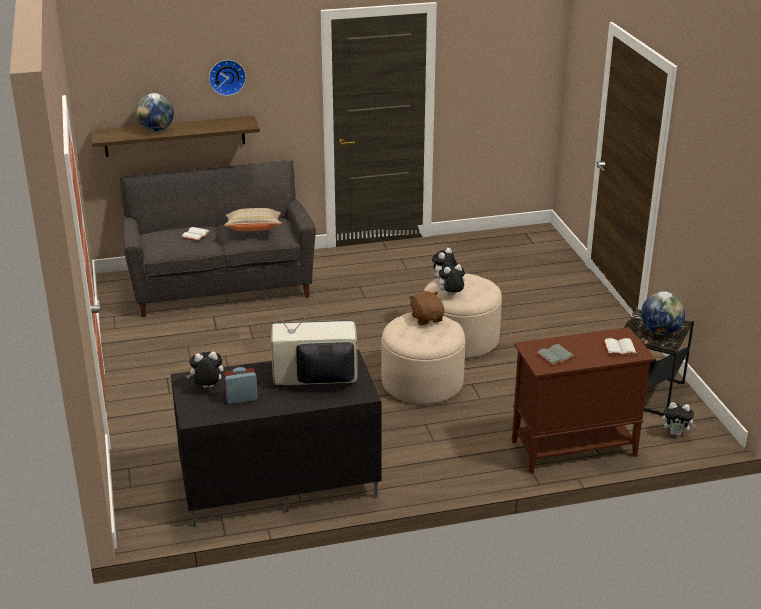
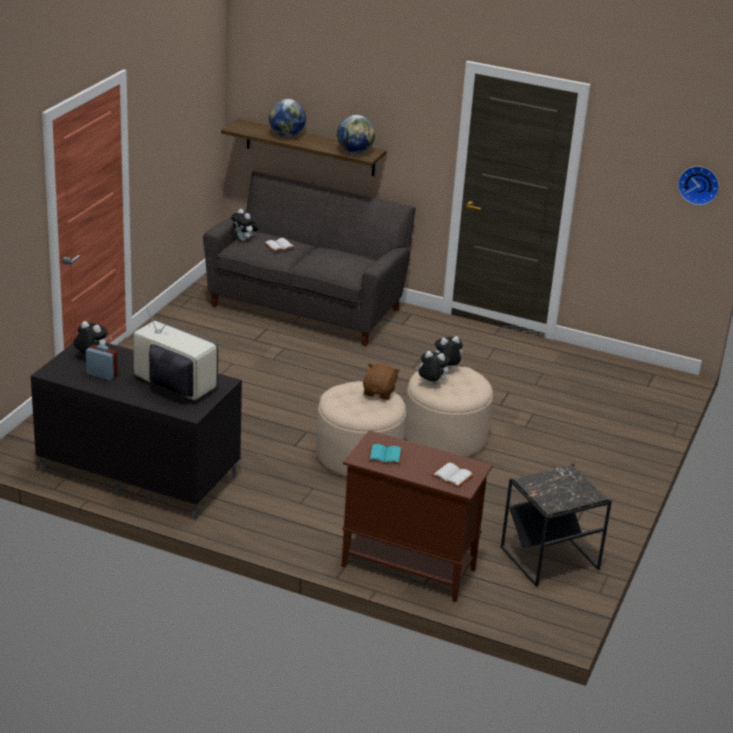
camera: 35 degrees right, 0 degrees up
(227, 76) = (365, 103): wall clock -> wall clock (699, 184)
(253, 230) = (332, 260): beige pillow -> none
(555, 355) = (386, 455): grey book -> turquoise book
(660, 331) = (561, 493): globe -> globe (355, 152)
(676, 433) = (523, 604): plush toy -> plush toy (244, 239)

